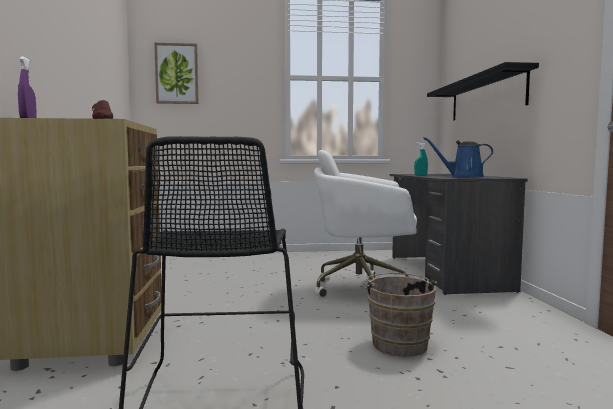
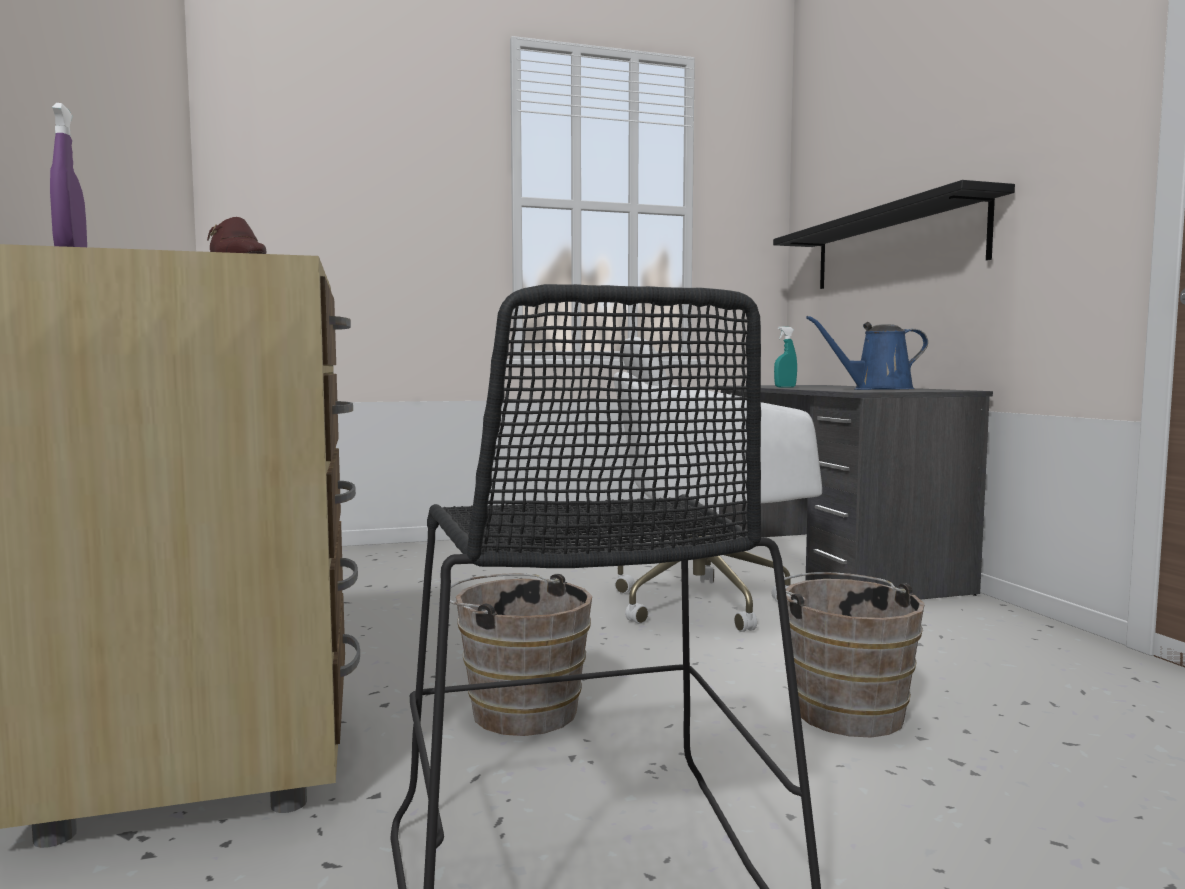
camera: 10 degrees left, 0 degrees up
(177, 74) = (296, 185): picture -> none
(237, 332) = (518, 709): none -> brown bucket

